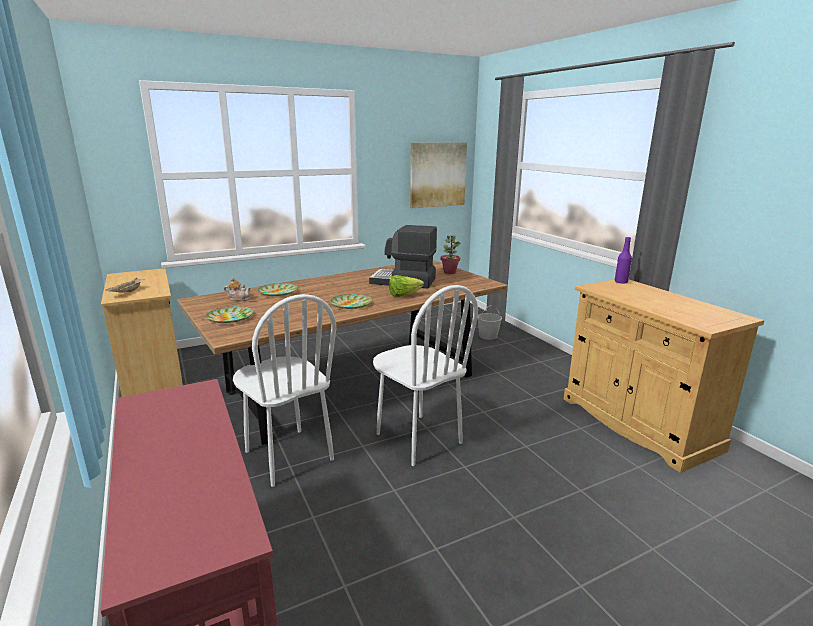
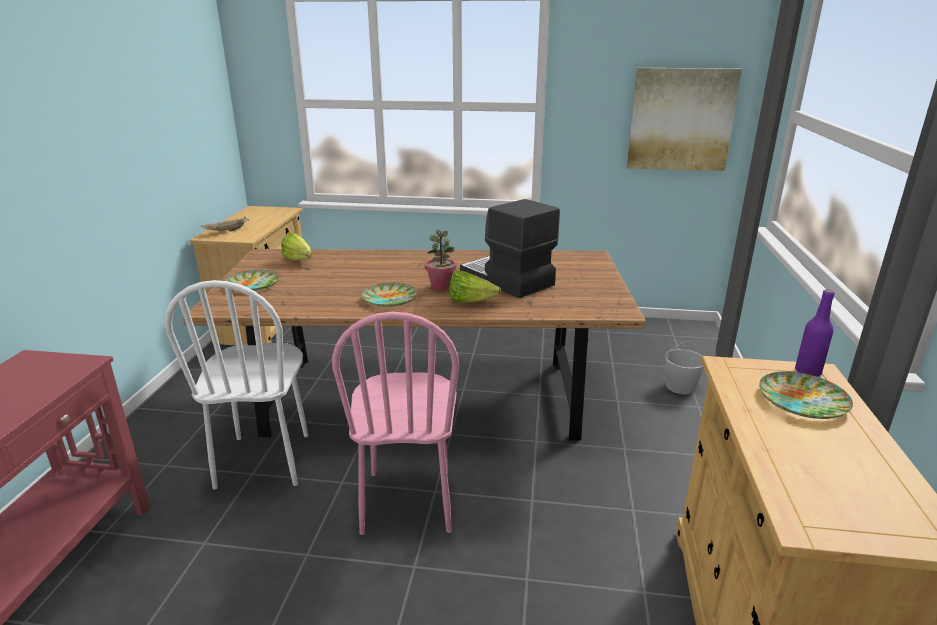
camera: 35 degrees right, 5 degrees up
(239, 298) = (300, 261): teapot -> lettuce
(278, 292) = (347, 262): plate -> plate (803, 401)
(418, 439) = (408, 501): white chair -> pink chair
(449, 272) = (595, 278): potted plant -> potted plant (441, 287)

